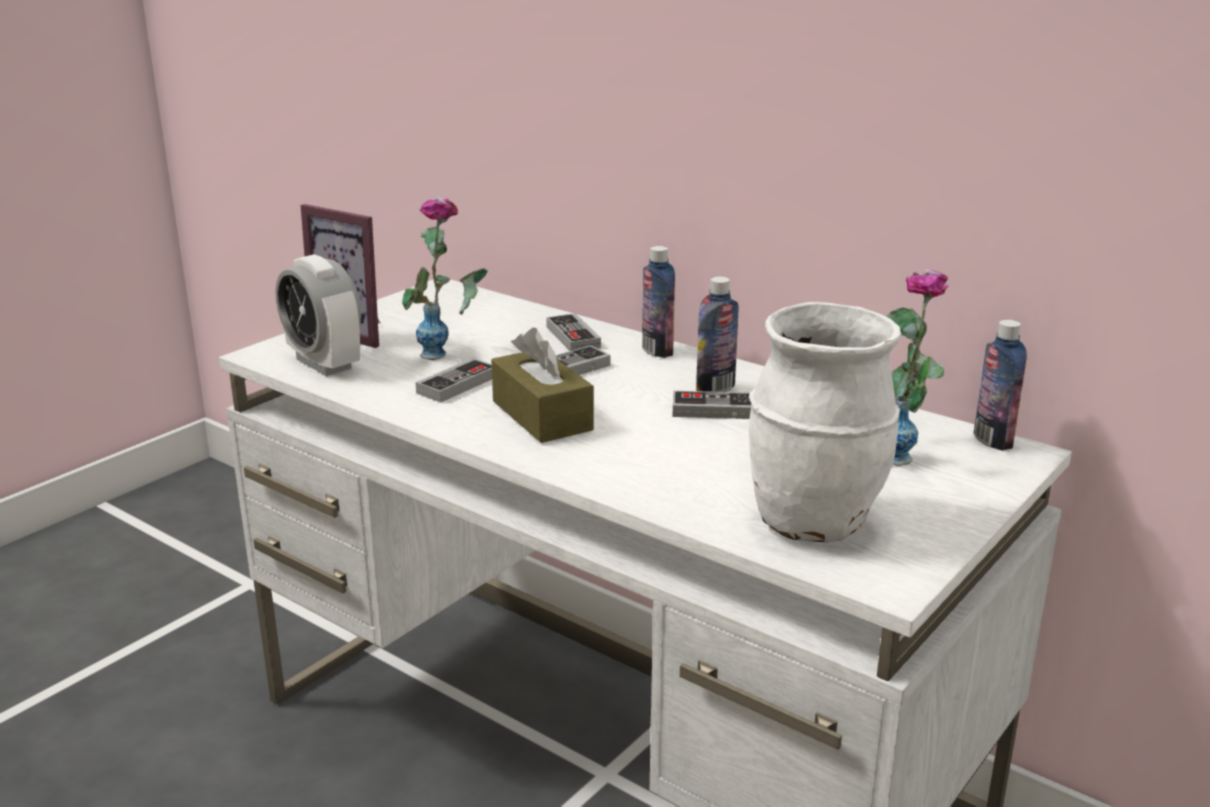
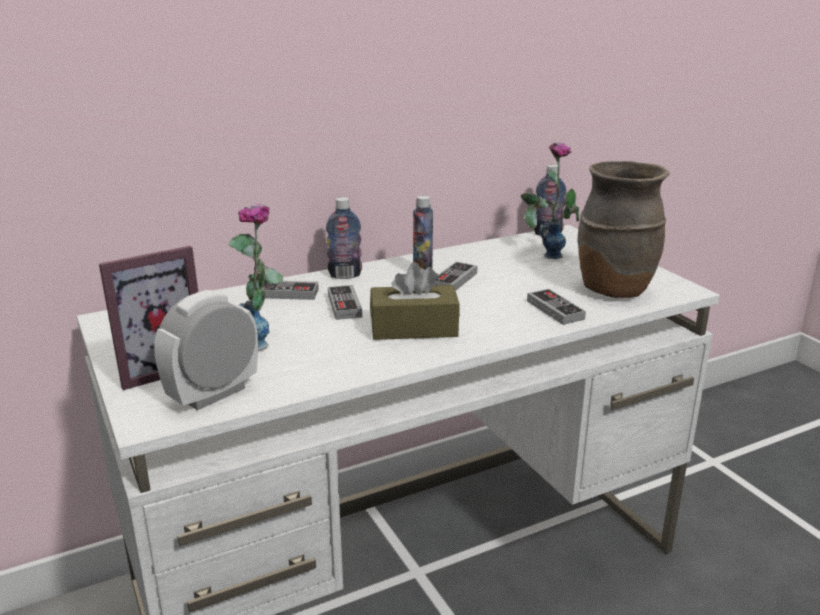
camera: 65 degrees left, 0 degrees up
(324, 363) = (213, 394): alarm clock -> alarm clock turned 150 degrees clockwise
(457, 385) = (327, 347): game controller -> game controller (555, 310)
(813, 522) = (613, 289): white vase -> brown vase

